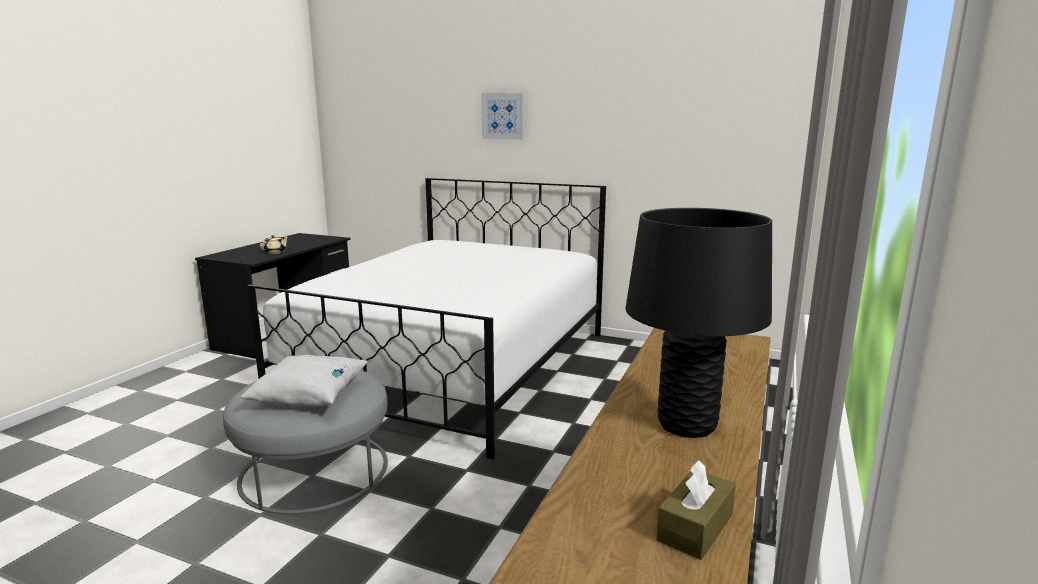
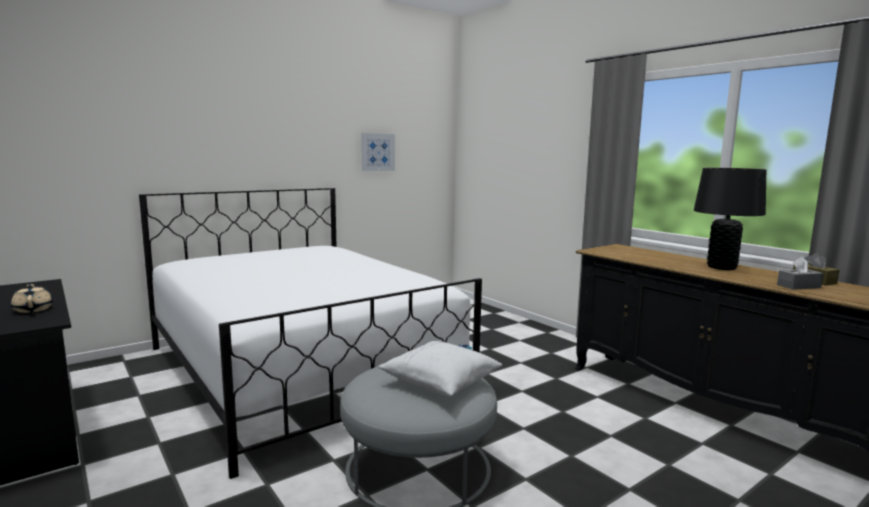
camera: 60 degrees left, 5 degrees down
(503, 116) = (233, 127): picture -> picture (377, 152)
(596, 503) = (798, 286): none -> grey tissue box

